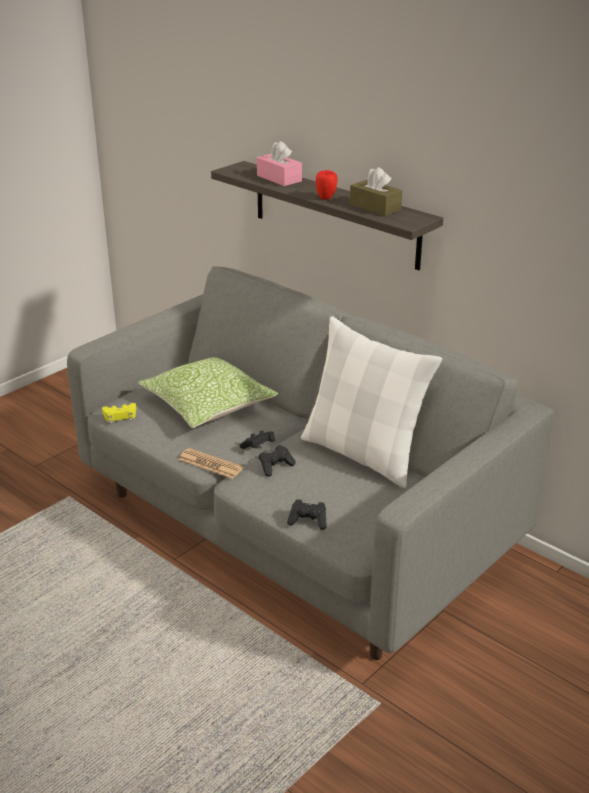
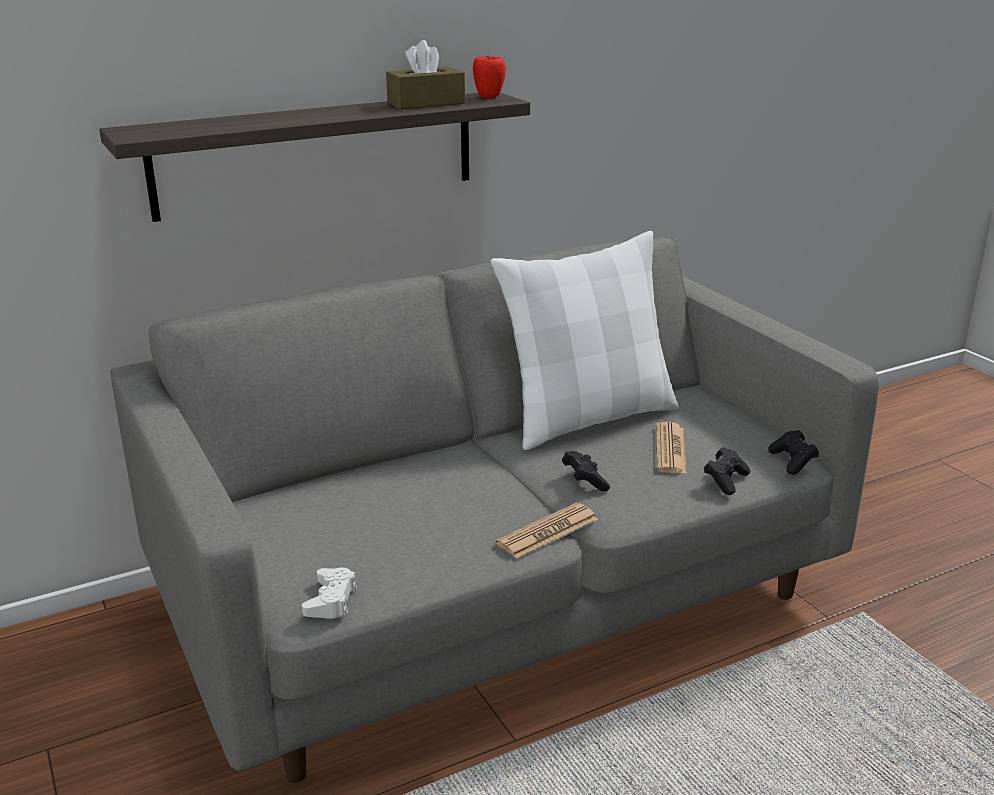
camera: 70 degrees left, 5 degrees down
(120, 416) = (331, 600): yellow game controller -> white game controller
(208, 404) = (368, 507): pillow -> none
(259, 447) = (525, 485): black game controller -> black game controller (792, 462)
(279, 178) = (230, 121): pink tissue box -> none
(326, 198) = (356, 113): apple -> apple (489, 97)
(338, 493) = (670, 449): none -> newspaper

